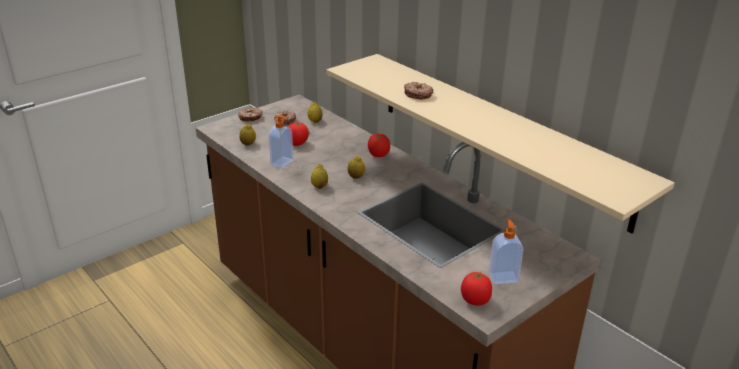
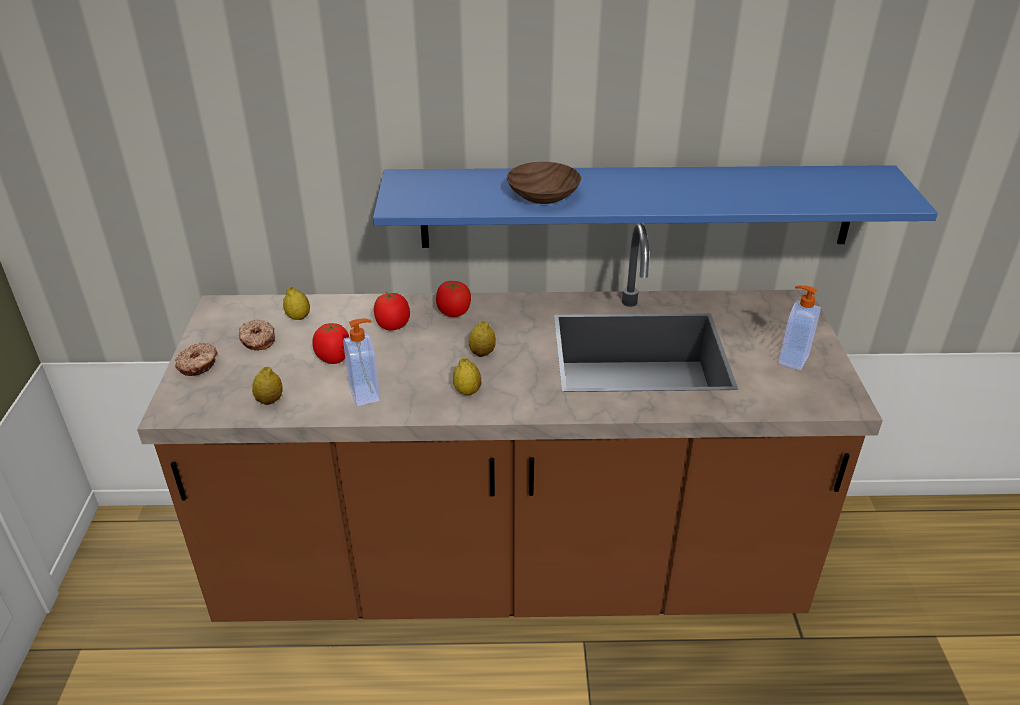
camera: 50 degrees left, 5 degrees up
(418, 94) = (545, 194): donut -> brown bowl
(475, 300) = (818, 397): tomato -> tomato (393, 326)
(497, 135) = (637, 206): beige shelf -> blue shelf

